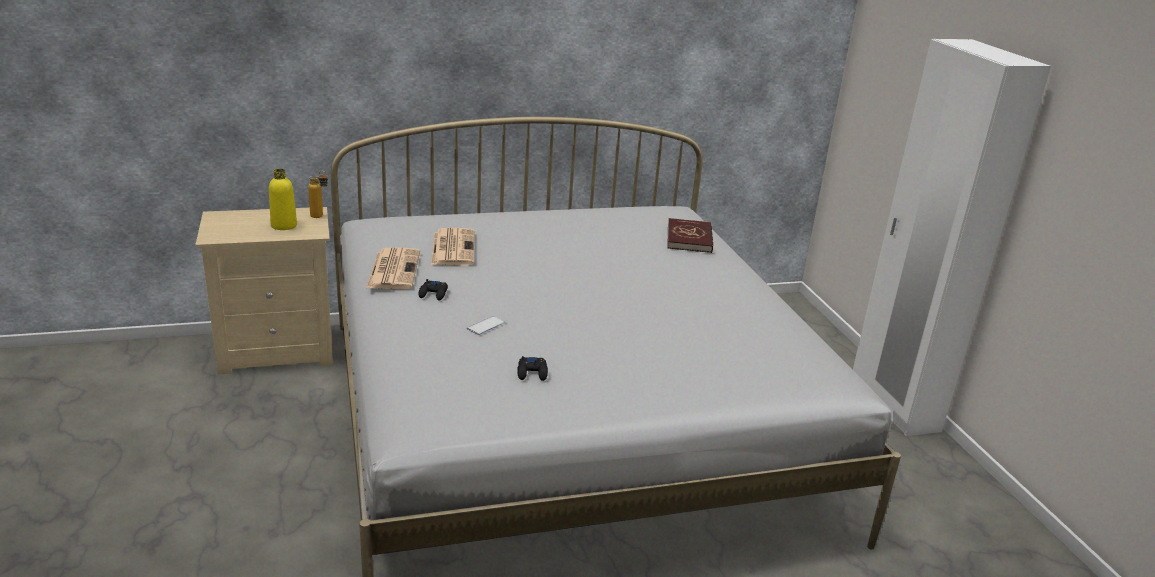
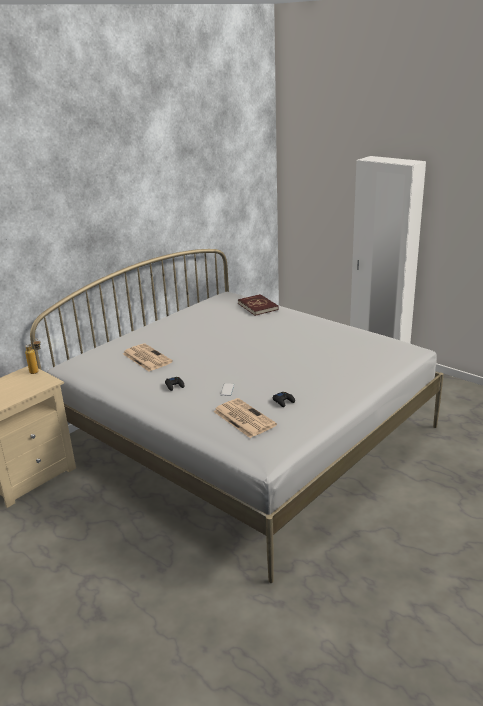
camera: 30 degrees left, 0 degrees up
(284, 225) = (22, 385): yellow bottle -> none
(393, 269) = (131, 382): newspaper -> newspaper (243, 418)

